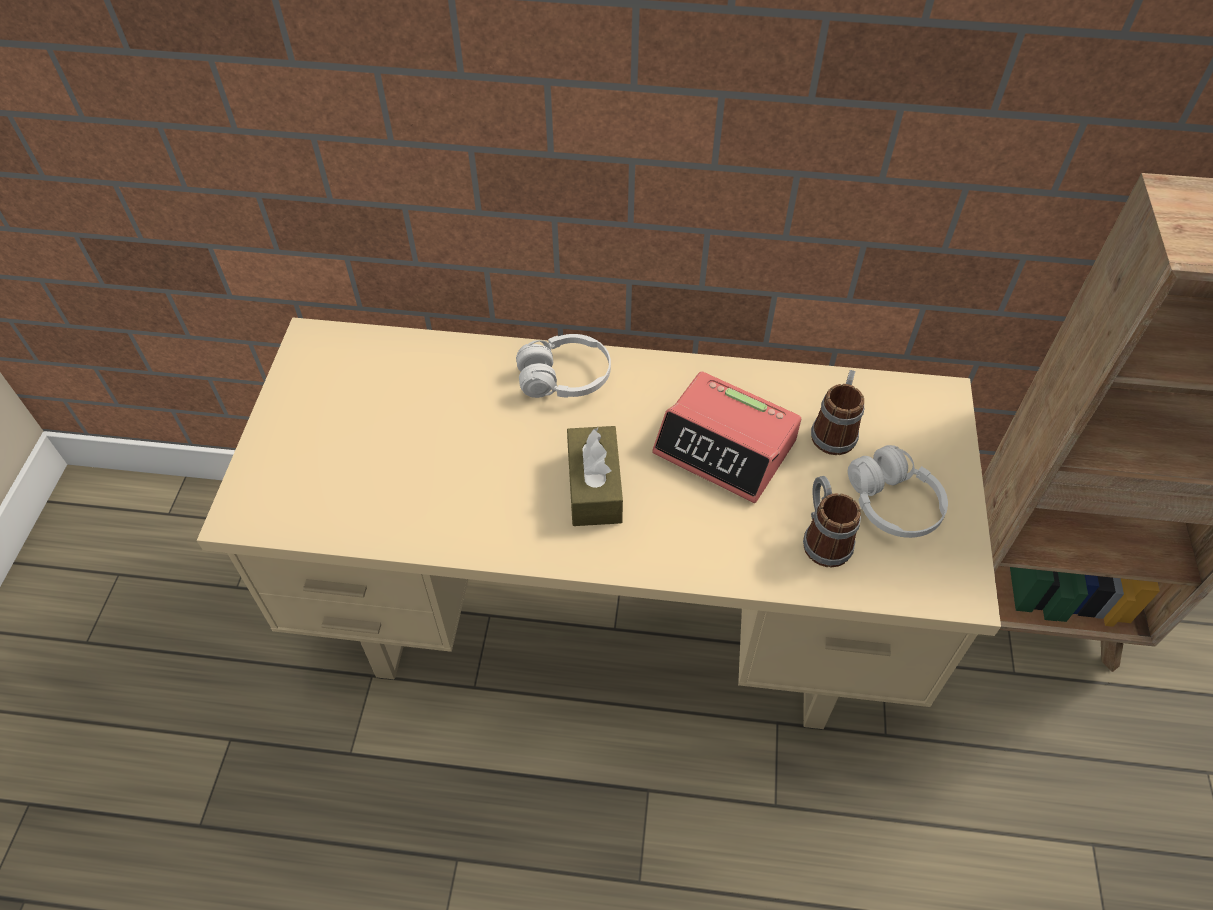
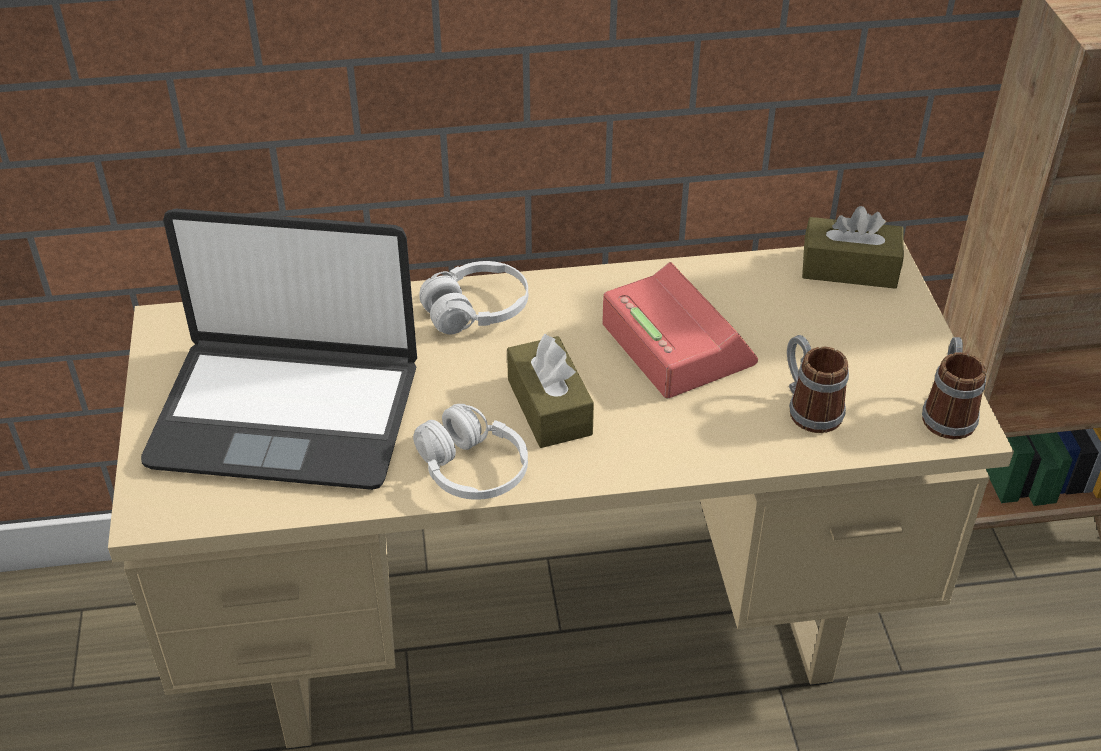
camera: 15 degrees left, 10 degrees down
(376, 445) = (286, 413): none -> laptop
(726, 447) = (676, 344): alarm clock -> alarm clock turned 135 degrees counterclockwise
(835, 430) = (784, 308): mug -> mug (947, 412)
(892, 504) = (867, 363): white headphones -> white headphones (472, 470)
(909, 401) = (849, 268): none -> brown tissue box

